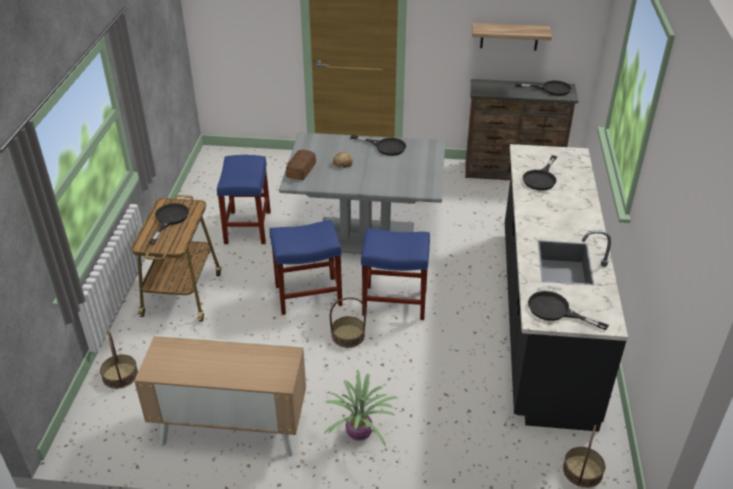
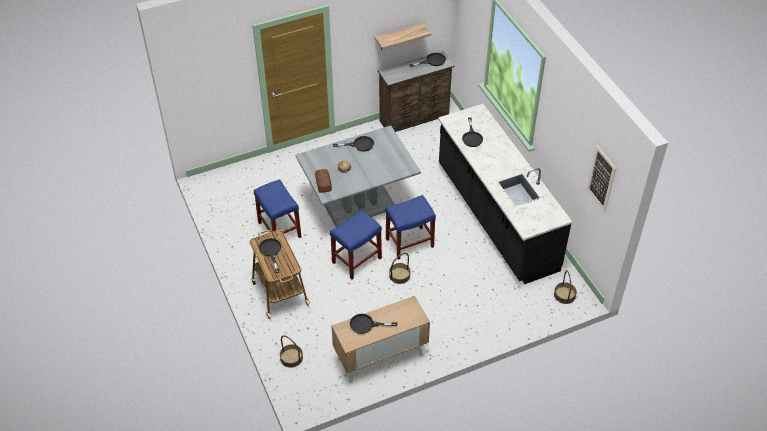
camera: 30 degrees left, 10 degrees up
(359, 435) = (448, 328): potted plant -> none
(555, 311) = (532, 221): black frying pan -> black frying pan (366, 325)
(692, 256) = (601, 178): none -> picture

